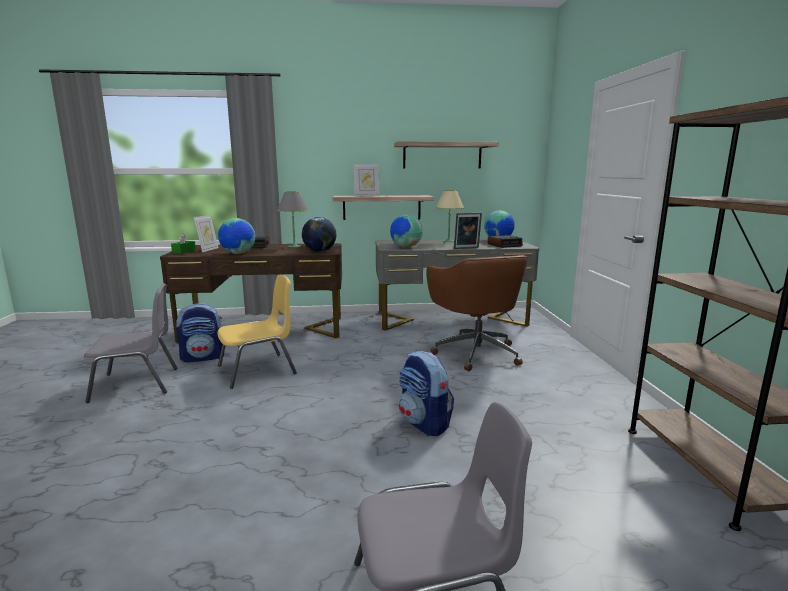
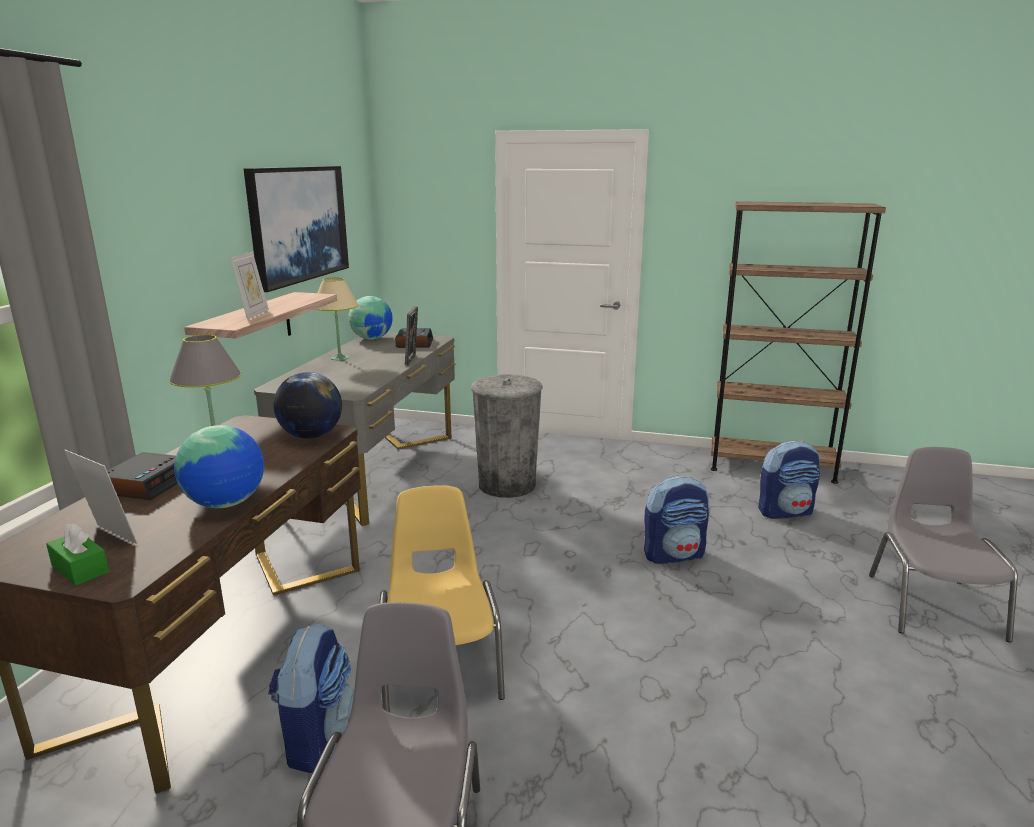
camera: 70 degrees left, 5 degrees up
(406, 247) = (356, 384): globe -> none
(442, 156) = (298, 224): shelf -> picture
(476, 352) = (507, 485): brown office chair -> grey trash can
(580, 482) = (785, 511): none -> backpack

